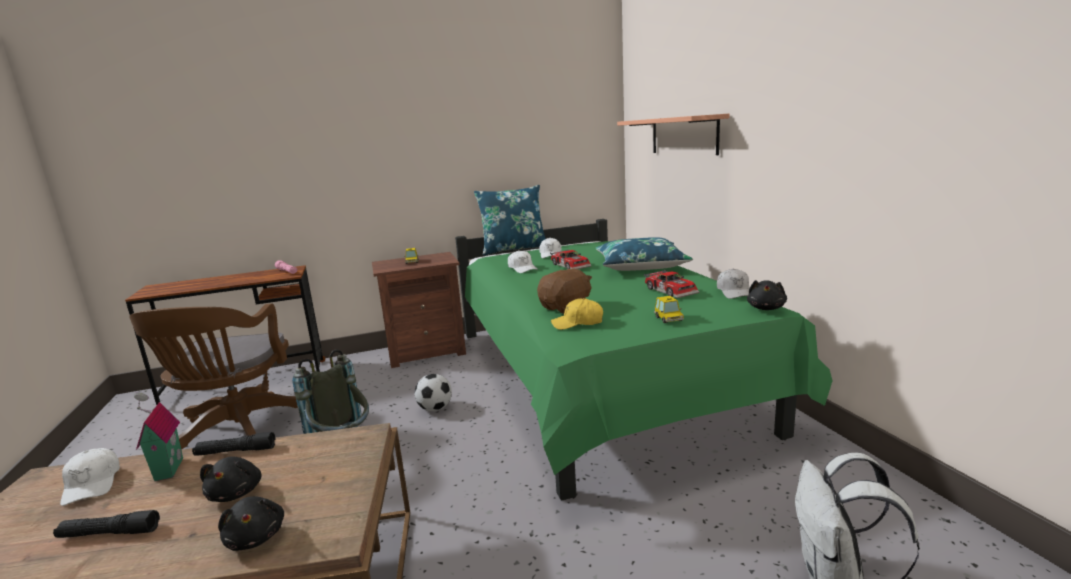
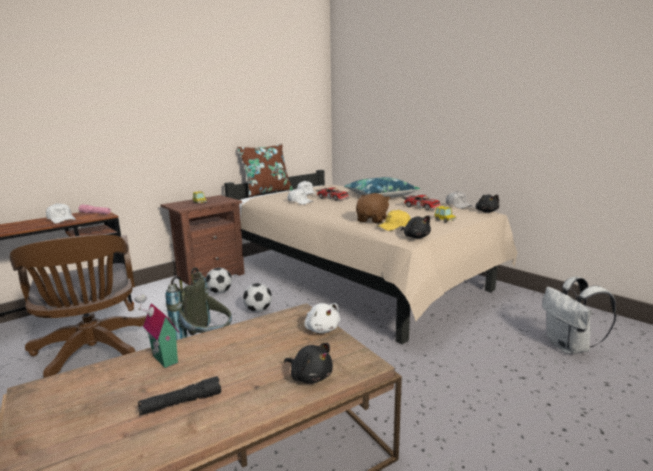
camera: 25 degrees left, 0 degrees up
(92, 484) = (103, 382): white cap -> white cap (61, 219)
(236, 451) = (208, 338): black flashlight -> none
(237, 492) = (252, 359): black plush toy -> black plush toy (416, 237)
(355, 467) = (321, 329): none -> white plush toy
(418, 375) = (219, 292): none -> football
(514, 249) = (267, 192): blue pillow -> brown pillow
(597, 380) = (357, 277): green bed -> beige bed
(683, 135) = (390, 110): shelf -> none

